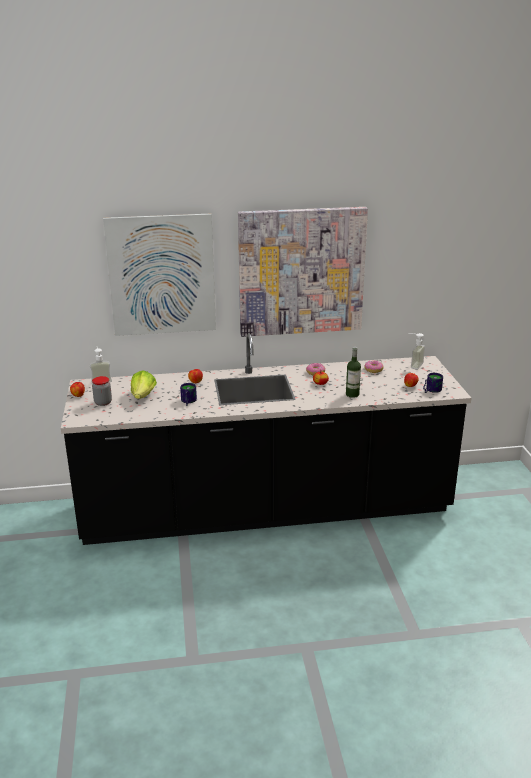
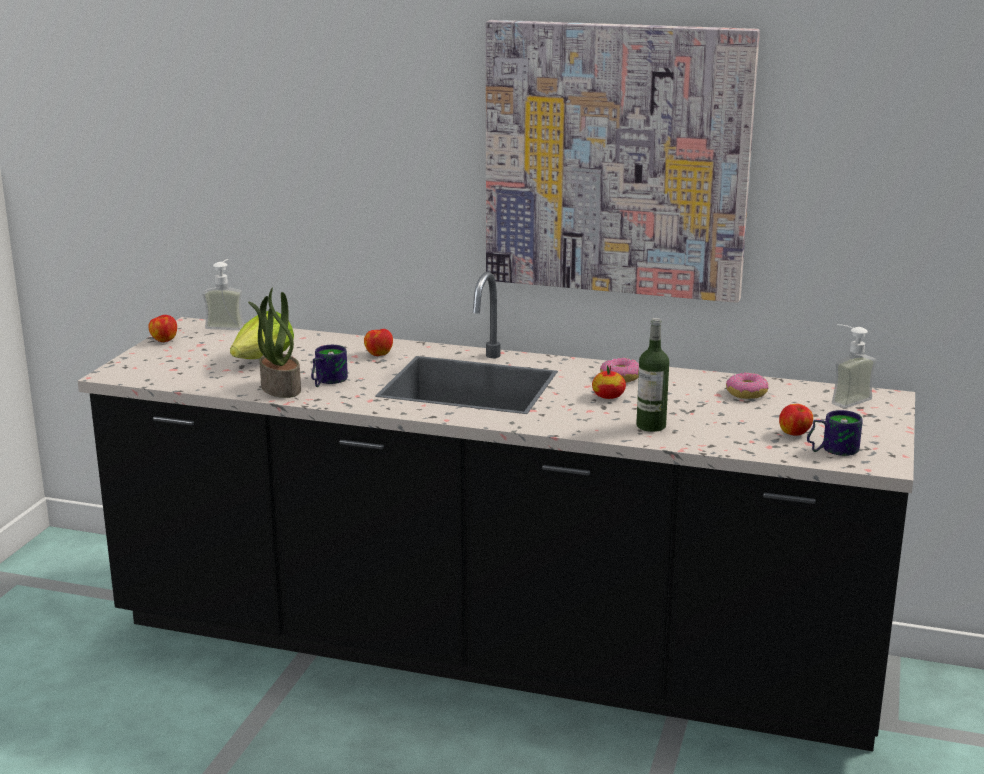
camera: 25 degrees right, 5 degrees down
(103, 402) = (188, 357): jar -> none
(161, 275) = (346, 137): picture -> none
(169, 410) = (279, 388): none -> potted plant

